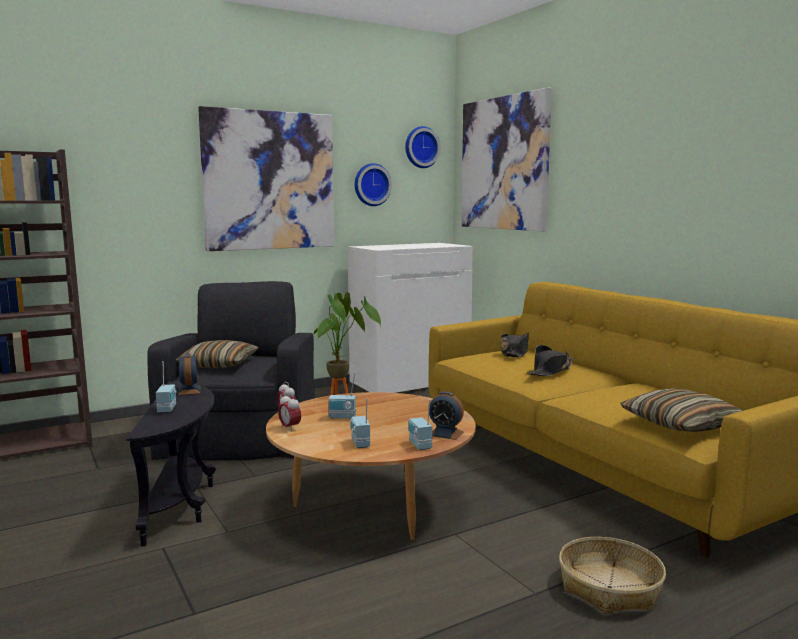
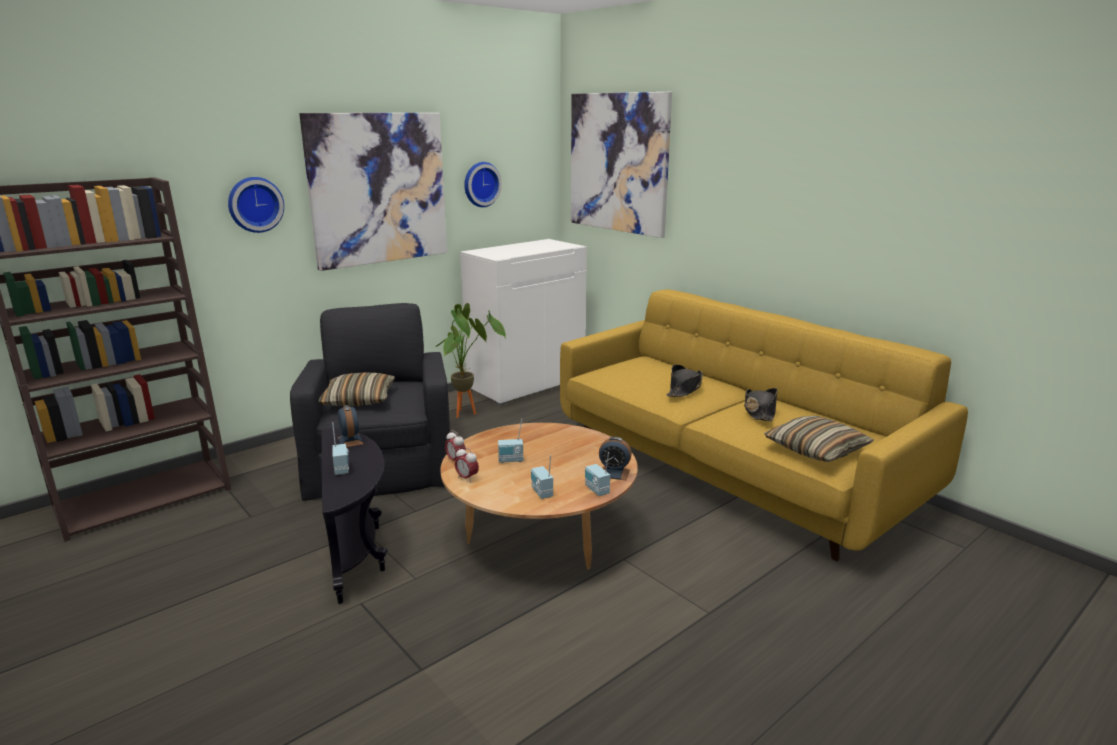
camera: 10 degrees left, 10 degrees up
(420, 147) = (528, 140): wall clock -> wall clock (255, 204)
(514, 353) = (643, 365): black hat -> black hat (759, 411)
(610, 588) = (767, 600): basket -> none

